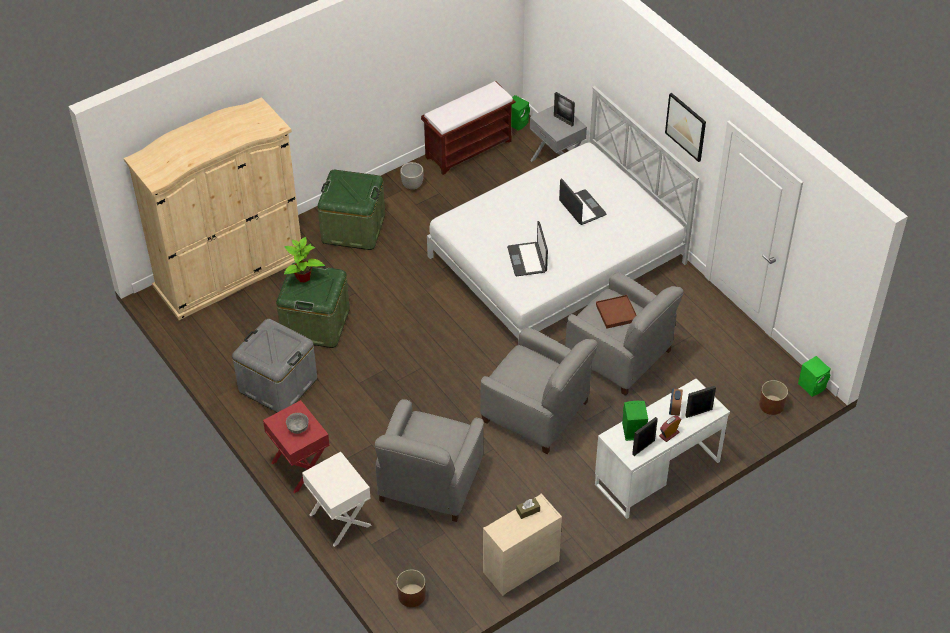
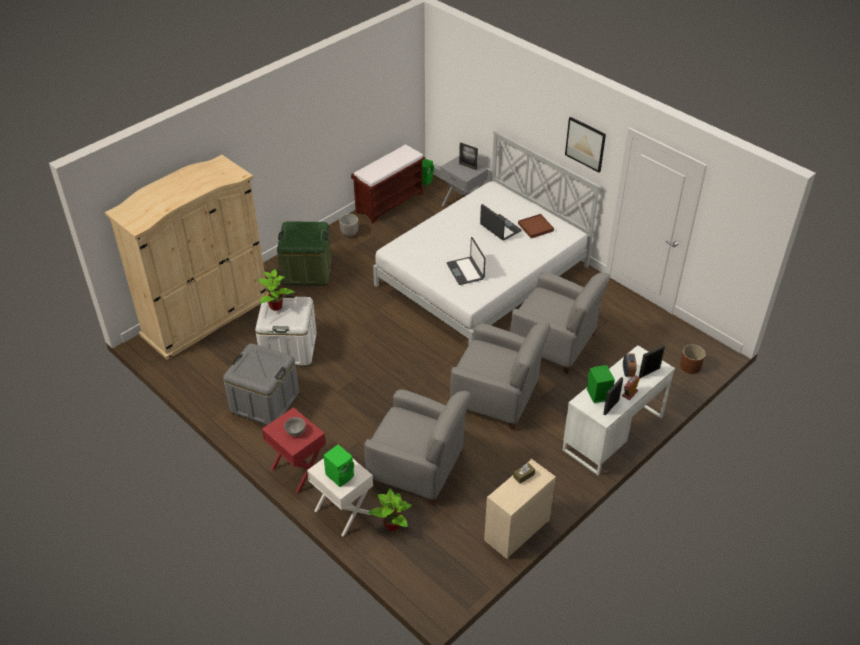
camera: 10 degrees left, 5 degrees down
(315, 323) = (289, 348): green storage box -> white storage box
(389, 542) = (393, 525): none -> potted plant
(411, 595) = (424, 571): brown planter -> none
(430, 482) = (417, 467): grey armchair -> grey armchair turned 75 degrees counterclockwise
(616, 313) = (550, 304): brown tray -> brown tray (535, 227)
(812, 386) = (718, 347): green speaker -> green speaker (340, 475)

